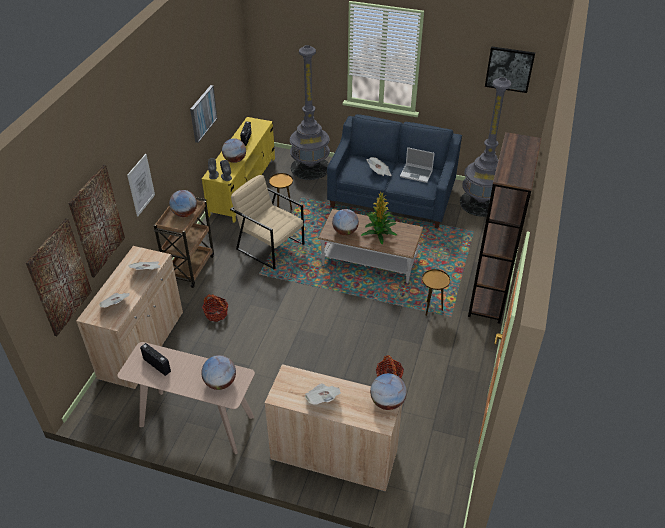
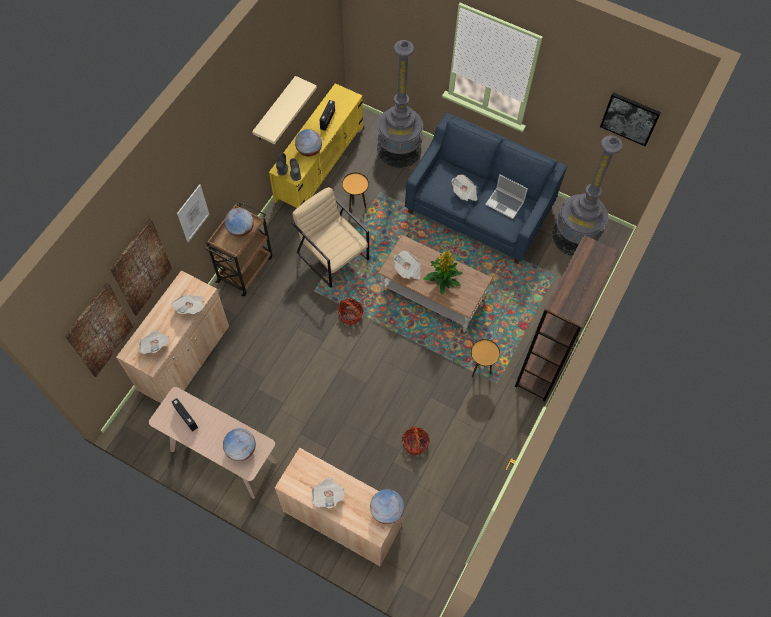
camera: 10 degrees right, 20 degrees up
(202, 113) = (275, 110): picture -> beige shelf
(216, 313) = (262, 333): basket -> basket (350, 315)
(345, 232) = (407, 270): globe -> newspaper

